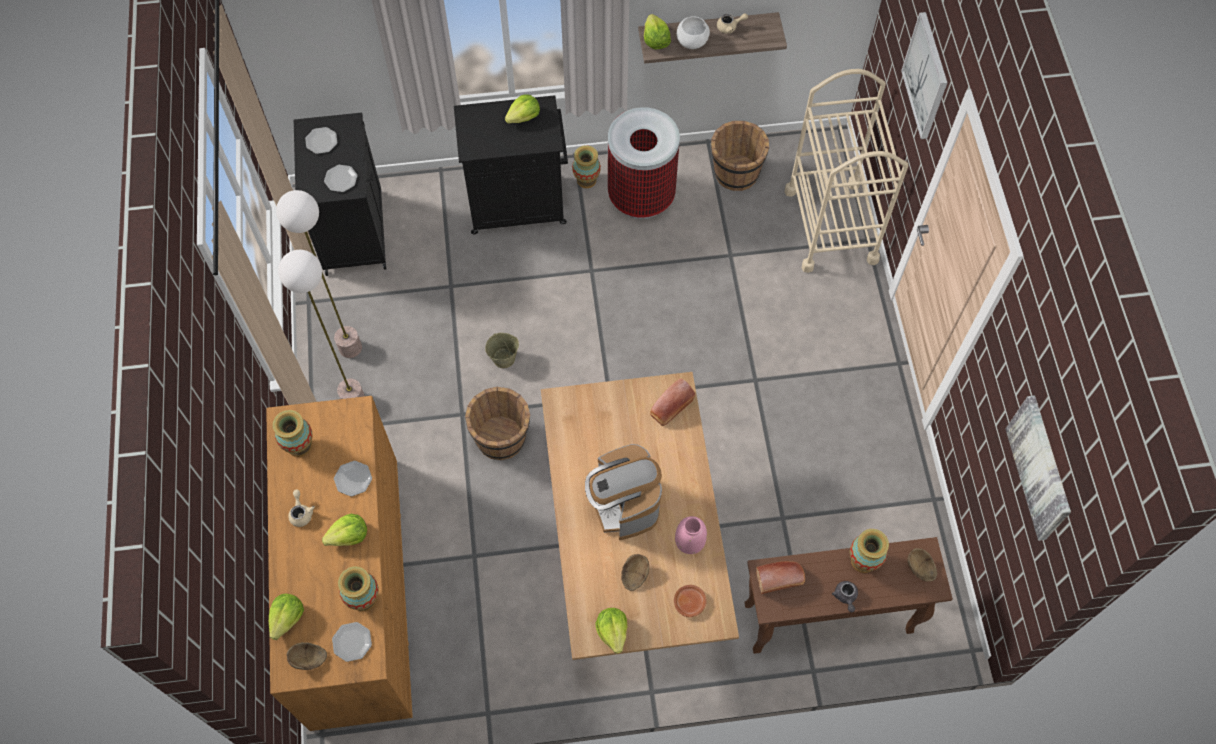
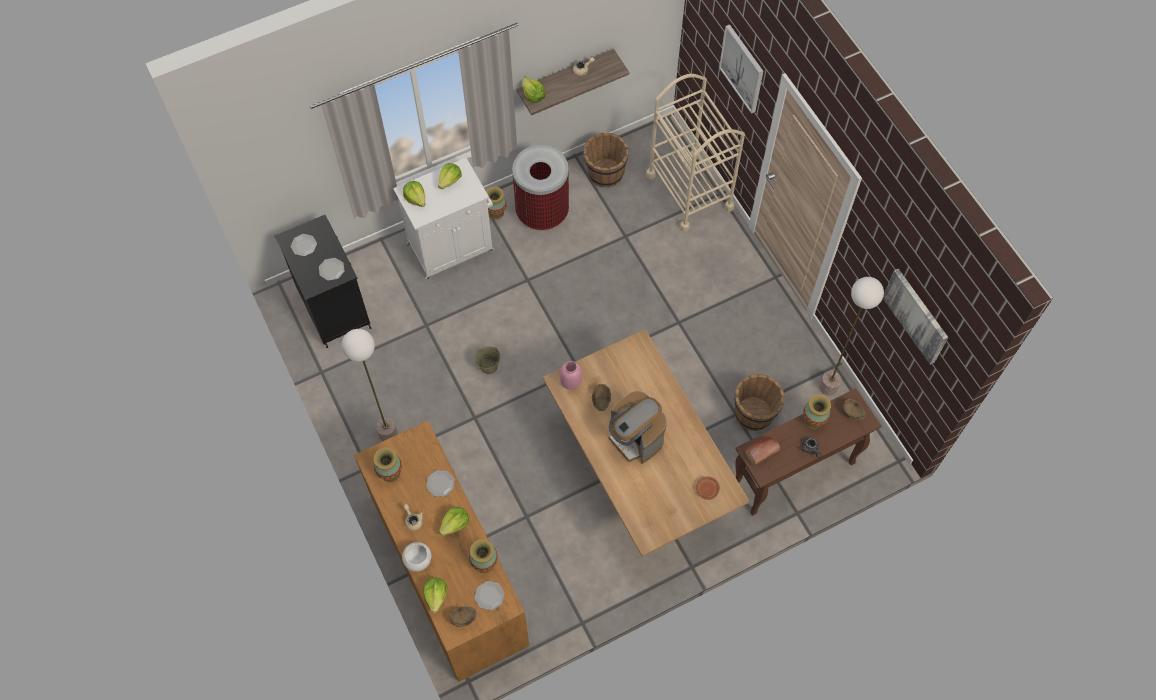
camera: 20 degrees left, 0 degrees up
(350, 348) = (369, 396): floor lamp -> floor lamp (828, 387)
(501, 438) = (511, 425): brown bucket -> brown bucket (754, 413)
(518, 204) = (452, 247): black cabinet -> white cabinet
(613, 631) = (662, 527): lettuce -> lettuce (416, 198)
(633, 575) = (661, 484): brown bowl -> brown bowl (600, 400)
(670, 408) = (640, 359): bread -> none
(690, 541) = (691, 448): pink vase -> pink vase (571, 381)
(692, 42) = (560, 89): white bowl -> white bowl (418, 560)

